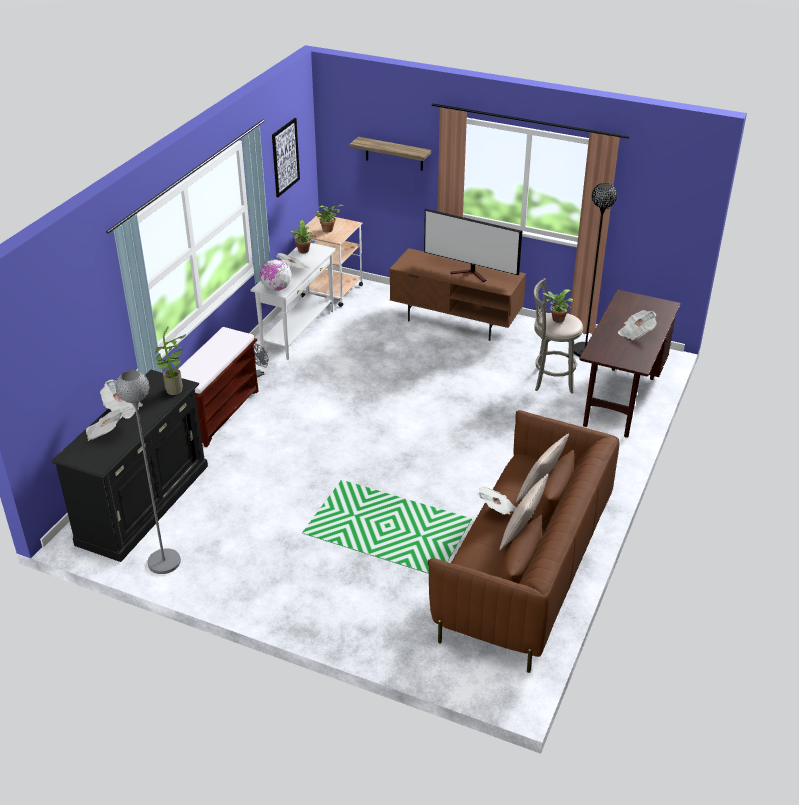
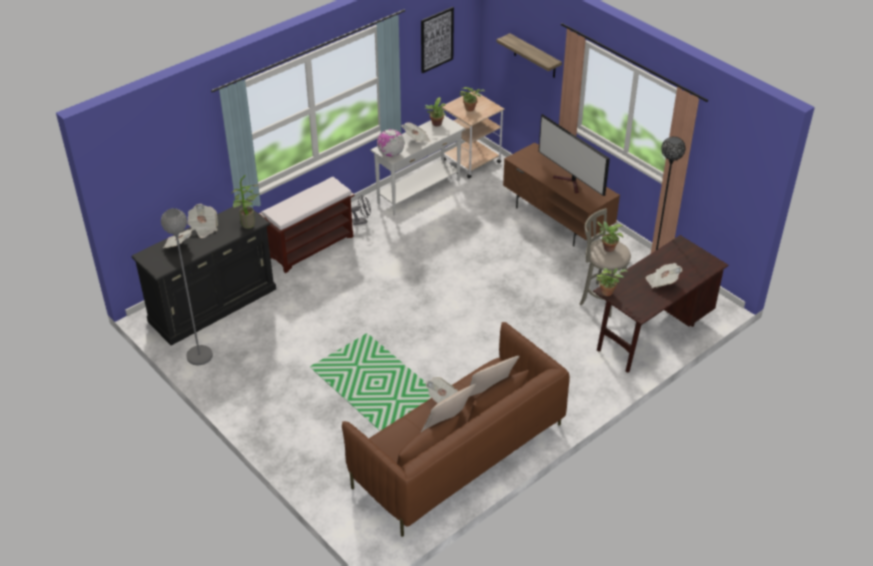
camera: 25 degrees right, 5 degrees up
(594, 355) = (608, 292): none -> potted plant

